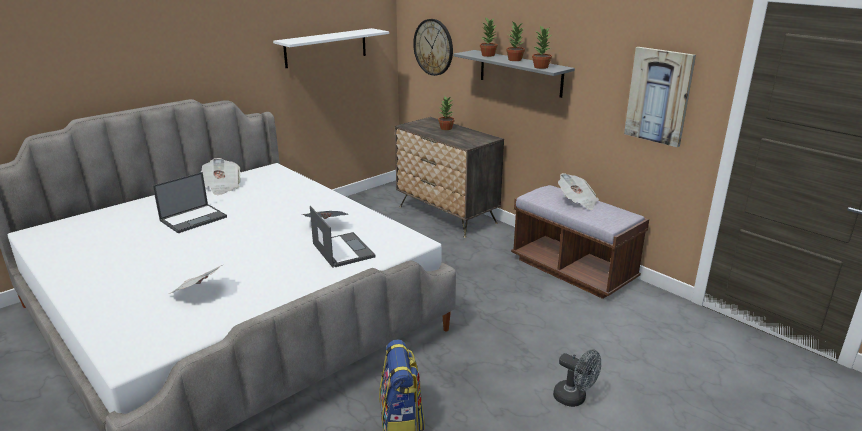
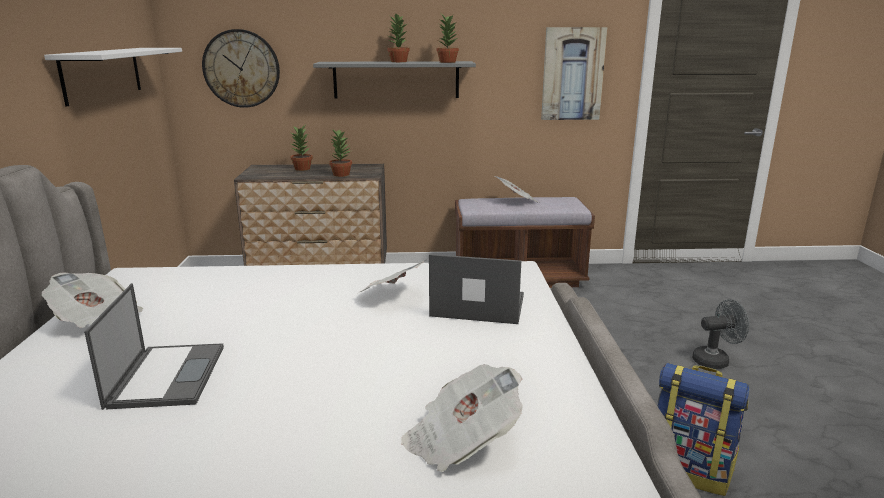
camera: 50 degrees left, 5 degrees down
(488, 55) = (356, 62): potted plant -> potted plant (341, 174)

